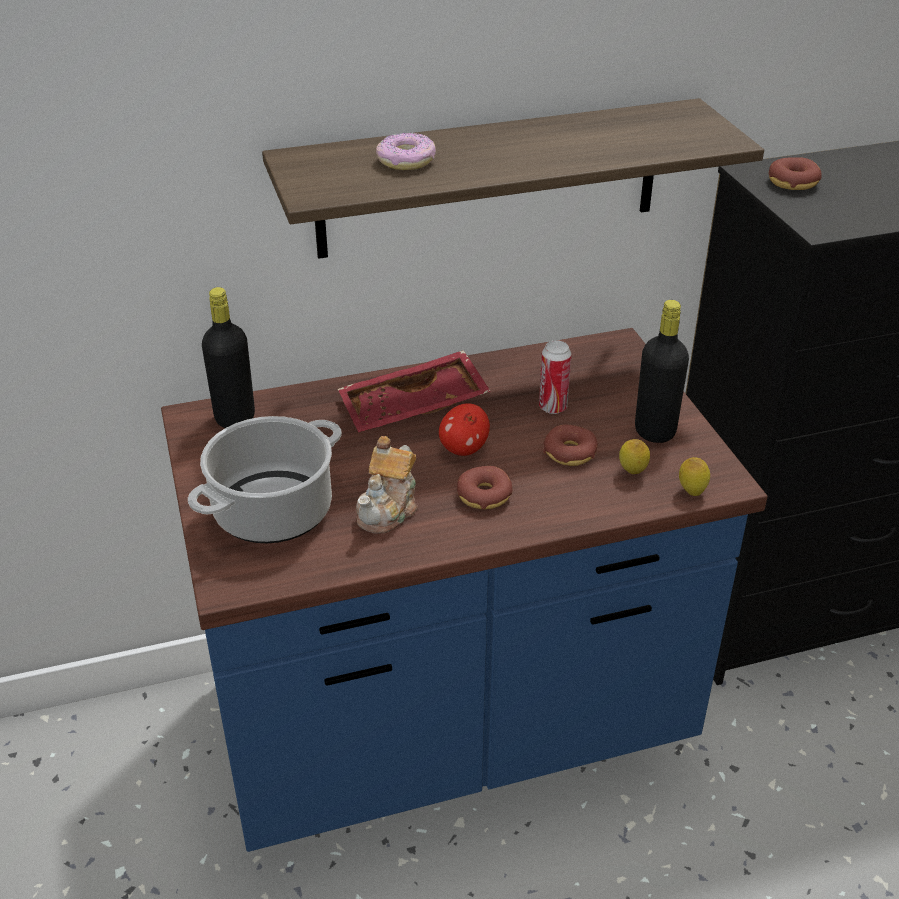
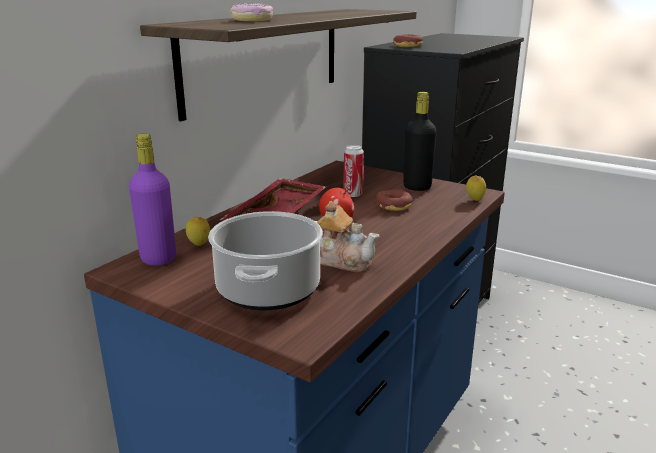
camera: 40 degrees left, 15 degrees down
(235, 417) = (158, 258): black bottle -> purple bottle
(389, 509) = (342, 260): teapot -> teapot turned 45 degrees counterclockwise
(484, 495) = (383, 235): donut -> none
(632, 473) = (436, 203): lemon -> lemon (199, 245)

